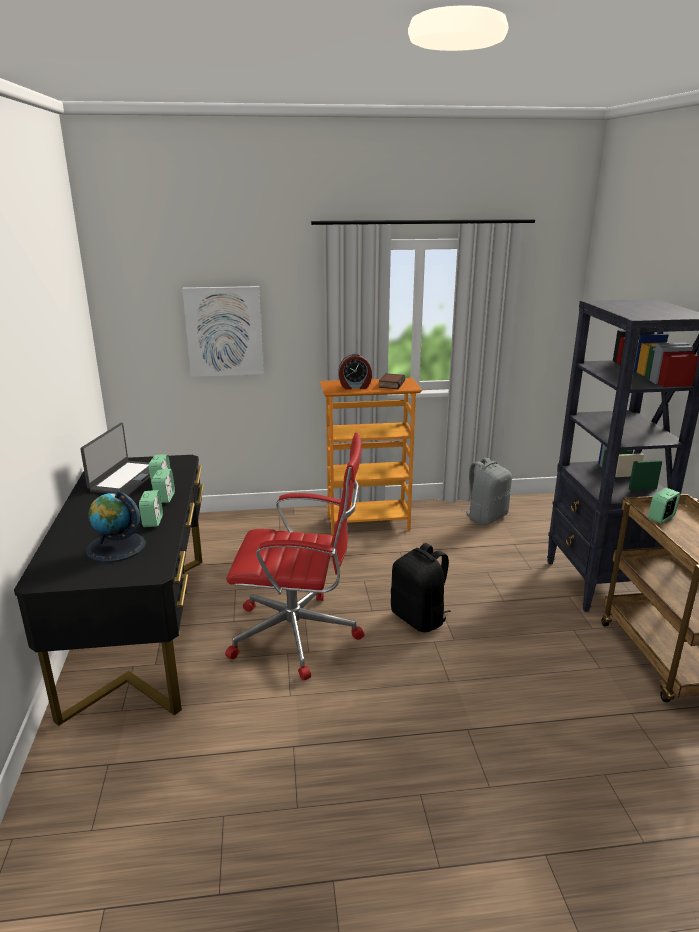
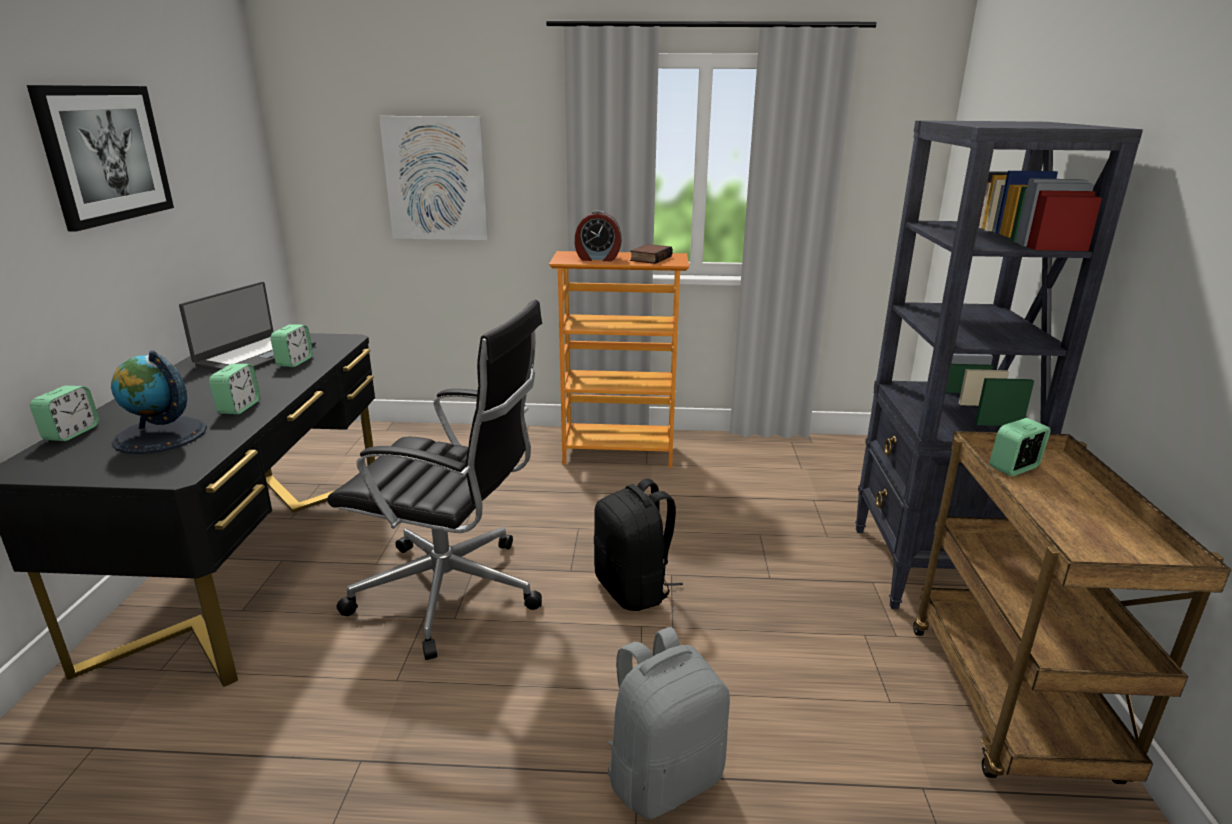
camera: 10 degrees right, 0 degrees up
(35, 346) = (105, 154): none -> picture
(165, 498) = (281, 381): alarm clock -> alarm clock (71, 433)
(299, 635) = (453, 593): red office chair -> black office chair
(486, 517) = (786, 459): grey backpack -> grey backpack (664, 777)

